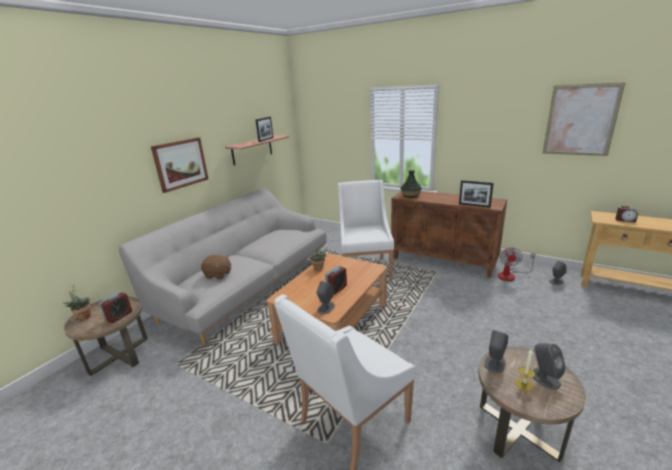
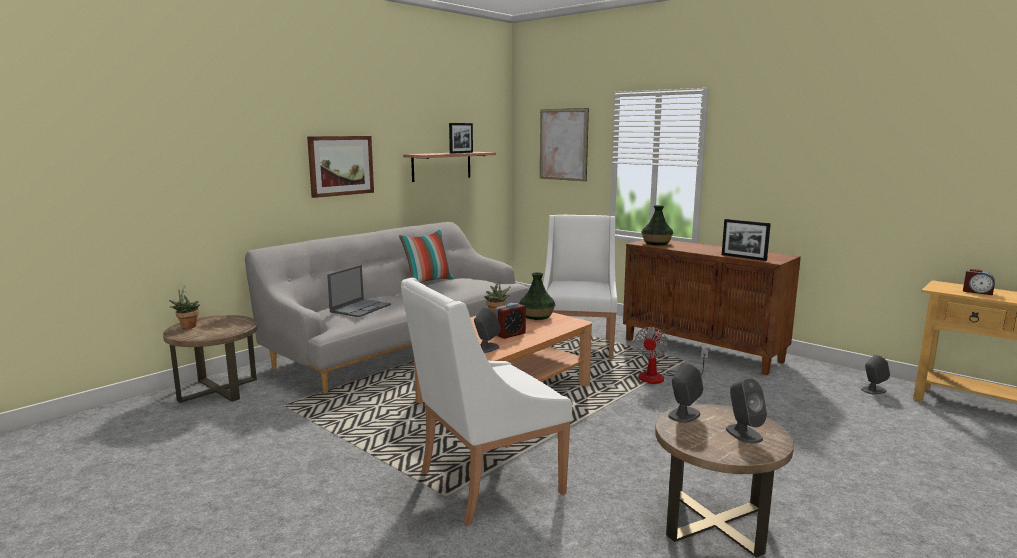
camera: 10 degrees right, 10 degrees down
(119, 316) = (228, 330): alarm clock -> none
(218, 275) = (361, 308): brown plush toy -> laptop
(257, 237) = (428, 282): none -> pillow
(347, 265) = (537, 316): none -> vase
(510, 275) = (801, 376): fan -> fan (660, 378)
(524, 385) = (710, 435): candle -> none
(580, 120) = (909, 140): picture -> picture (563, 144)

